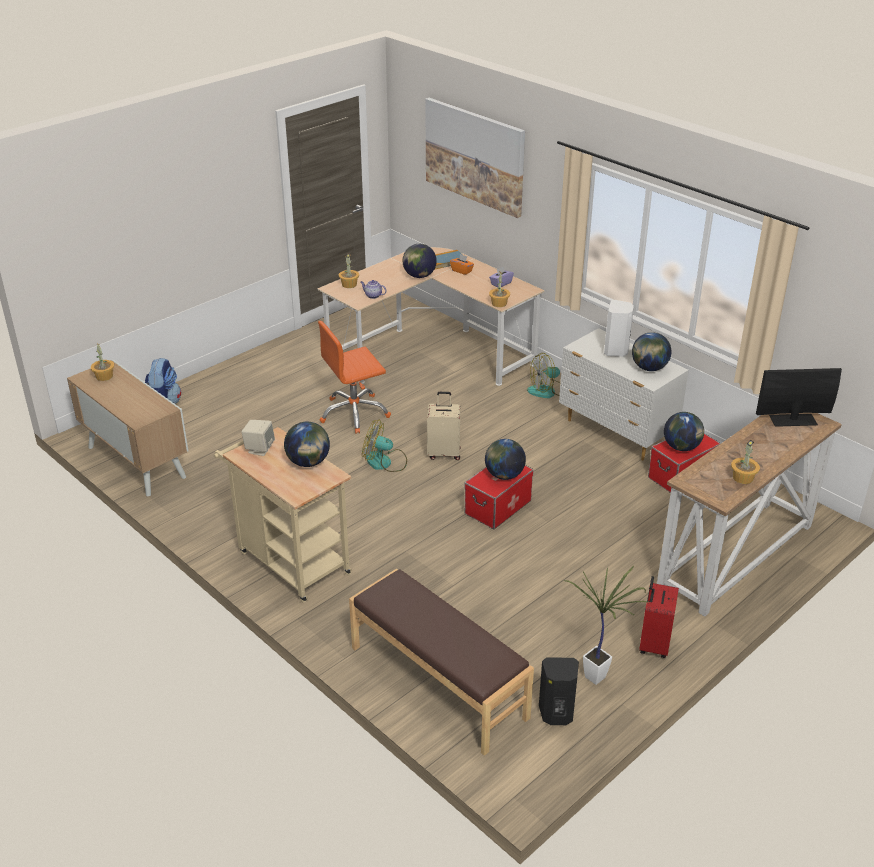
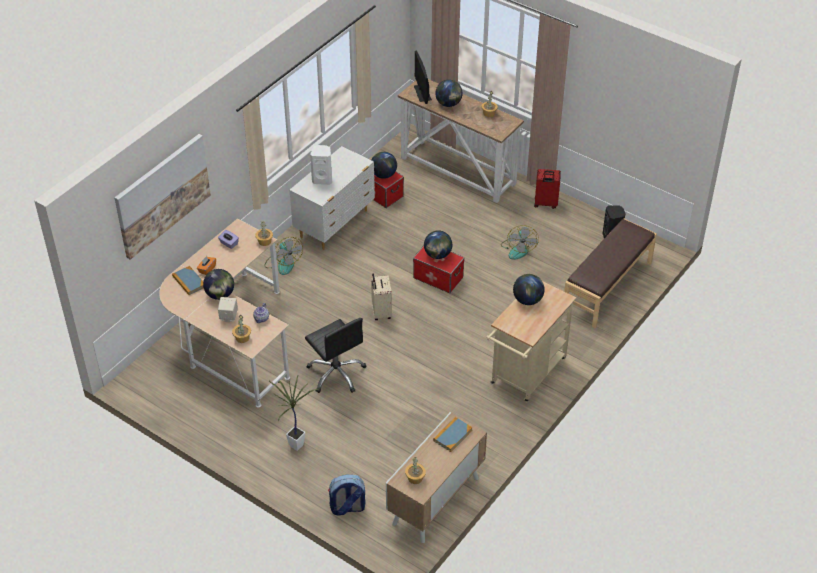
camera: 100 degrees left, 10 degrees up
(145, 406) = (452, 435): none -> book
(259, 449) = (520, 328): beige speaker -> beige speaker (228, 317)
(354, 413) = (336, 373): orange office chair -> black office chair
(385, 462) = (400, 344): fan -> fan (518, 249)
(599, 677) = (578, 223): potted plant -> potted plant (295, 443)
(649, 368) = (344, 163): globe -> globe (448, 104)

